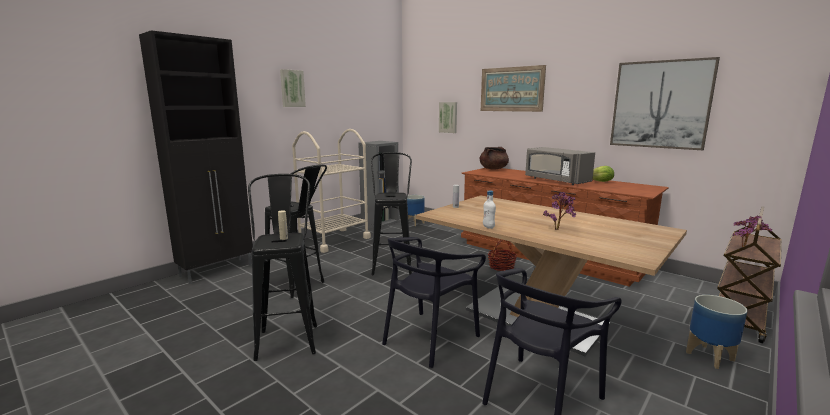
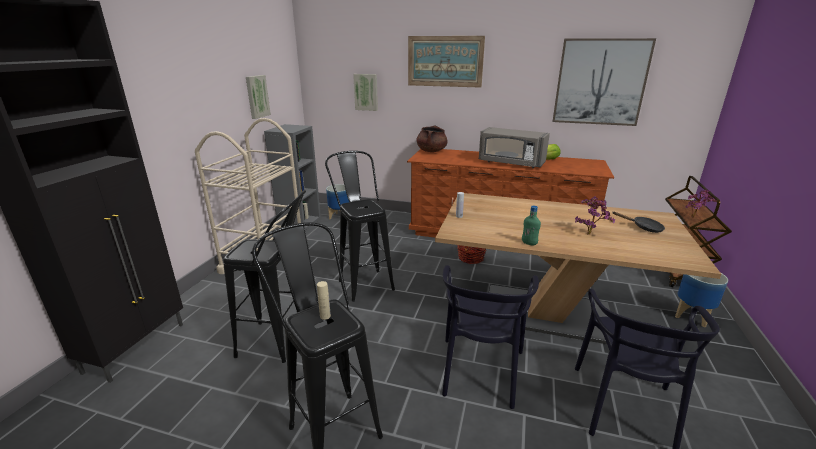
camera: 25 degrees left, 10 degrees up
(292, 88) = (178, 68): picture -> picture (257, 96)
(488, 227) = (529, 243): white bottle -> green bottle
(626, 233) = (643, 228): none -> black frying pan

